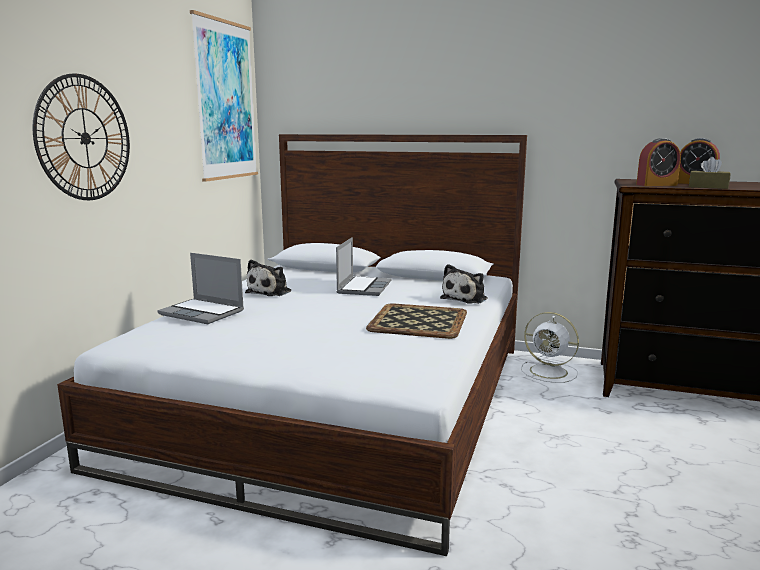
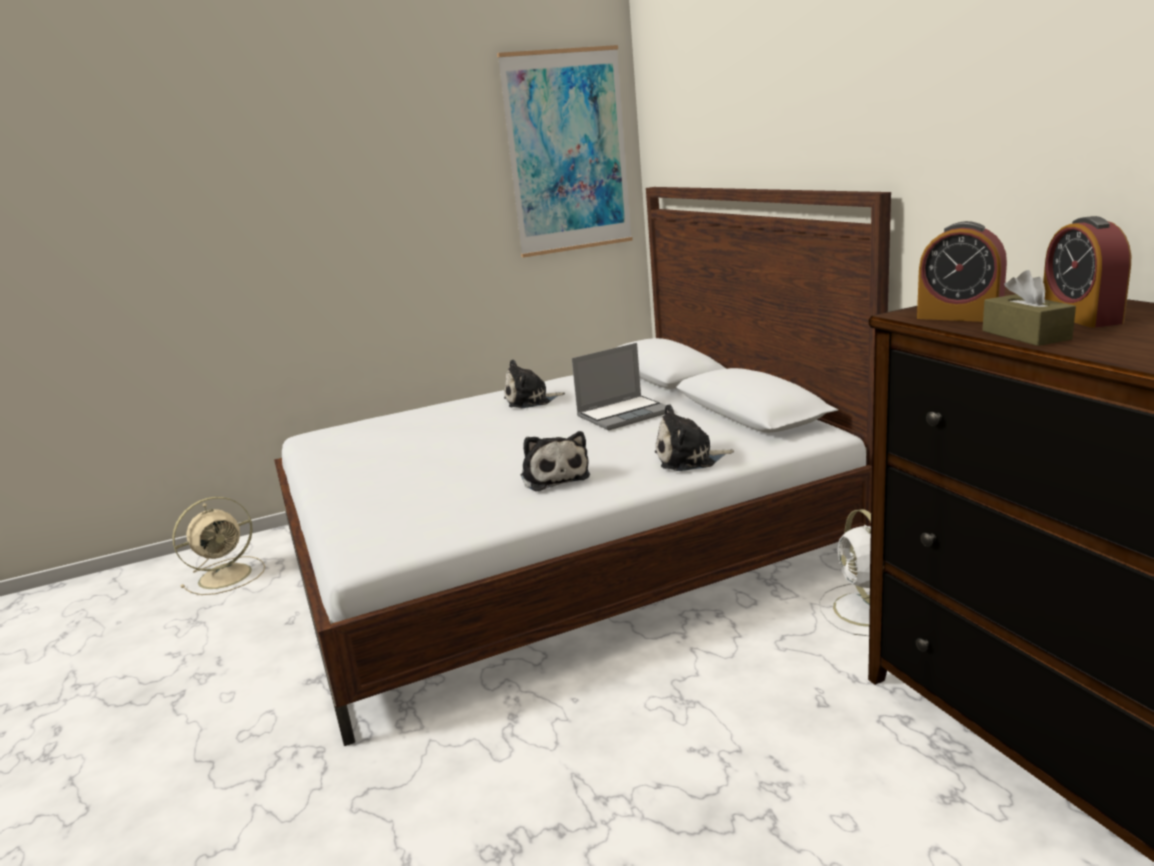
camera: 50 degrees right, 5 degrees up
(52, 525) = (227, 575): none -> beige fan
(85, 138) = (337, 227): wall clock -> none
(203, 313) = (417, 415): laptop -> none
(417, 321) = (554, 477): tray -> plush toy

